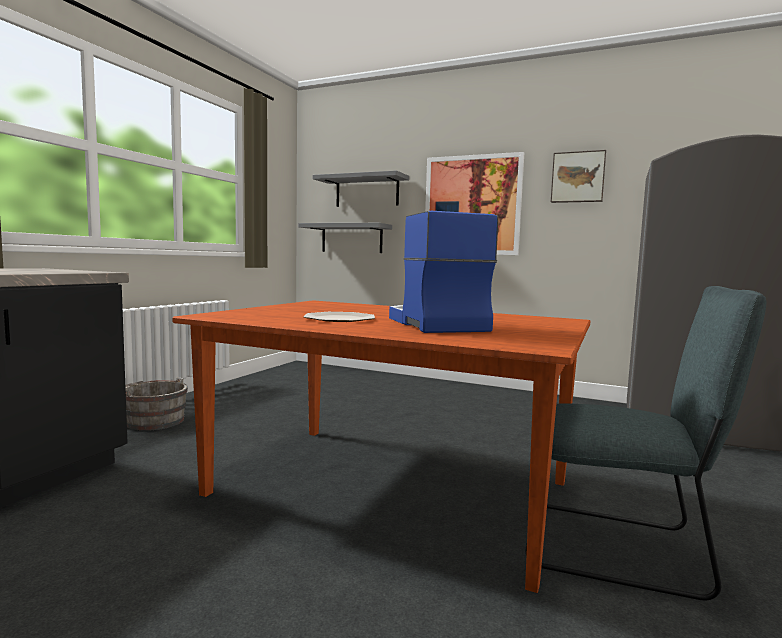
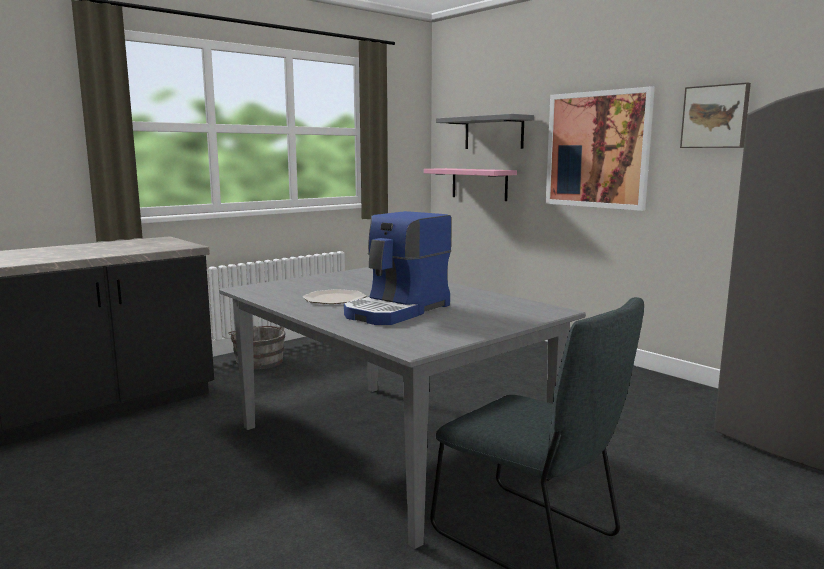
camera: 25 degrees right, 5 degrees up
(351, 238) = (479, 184): grey shelf -> pink shelf
(392, 488) = (390, 448): brown dining table -> grey dining table
(433, 324) = (398, 311): coffee machine -> coffee machine turned 150 degrees counterclockwise

